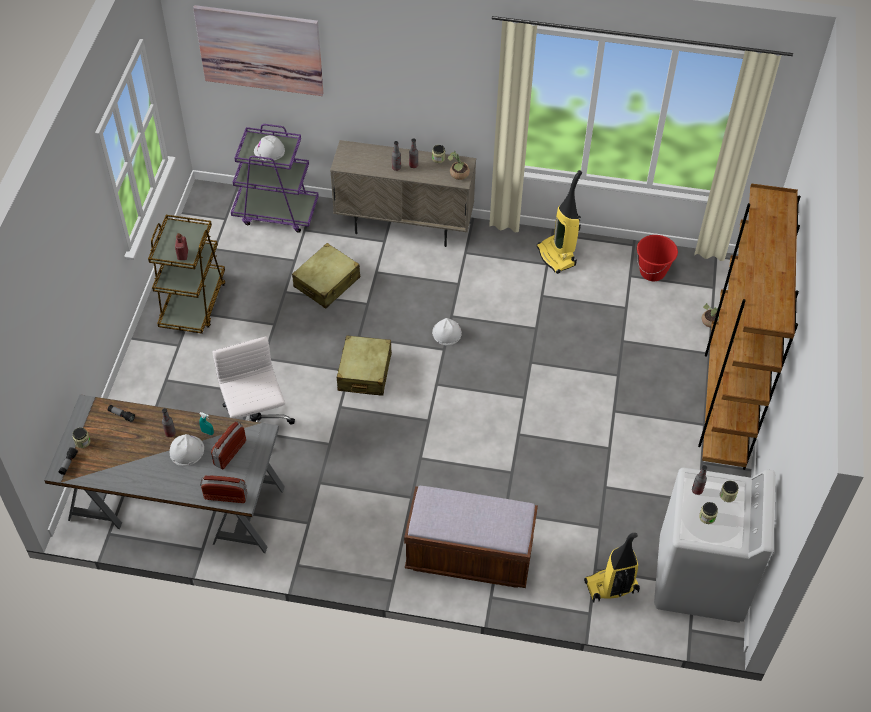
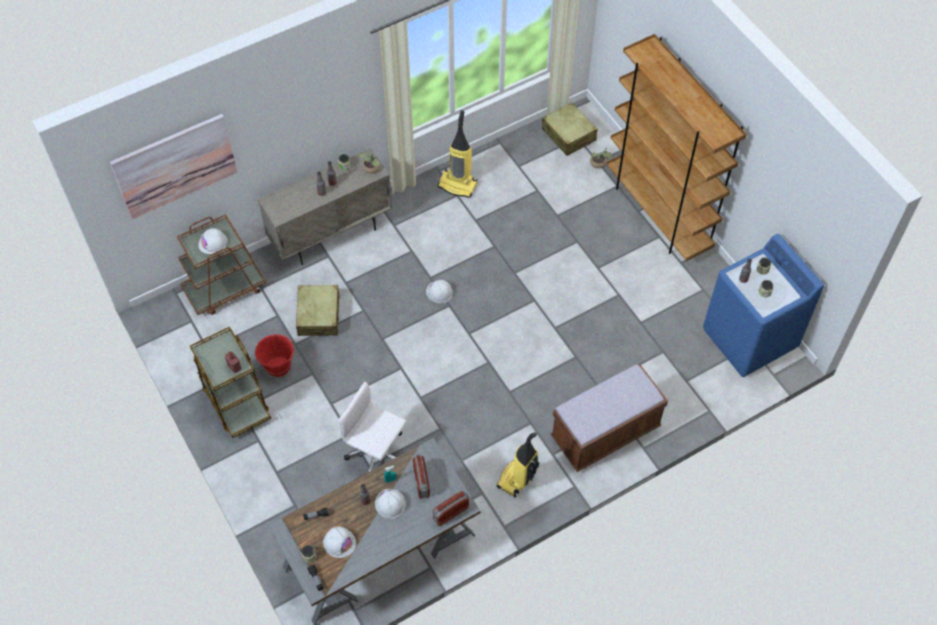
camera: 40 degrees left, 5 degrees up
(115, 449) = (339, 542): none -> white hard hat
(276, 212) = (225, 289): purple cart -> brown cart
(364, 372) = (412, 361): beige suitcase -> beige suitcase (568, 135)
(611, 587) = (706, 384): vacuum cleaner -> vacuum cleaner (517, 478)
(652, 272) = (530, 153): red bucket -> red bucket (278, 366)
(700, 579) = (749, 339): white washing machine -> blue washing machine

